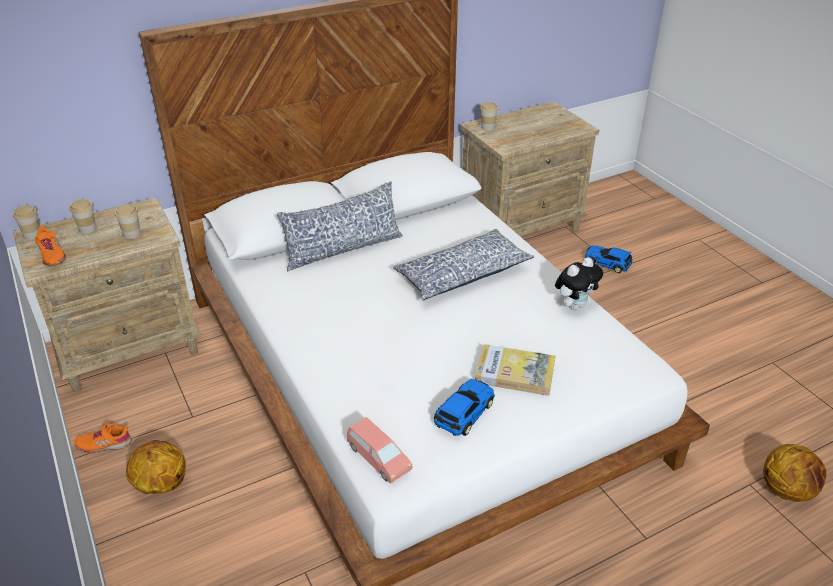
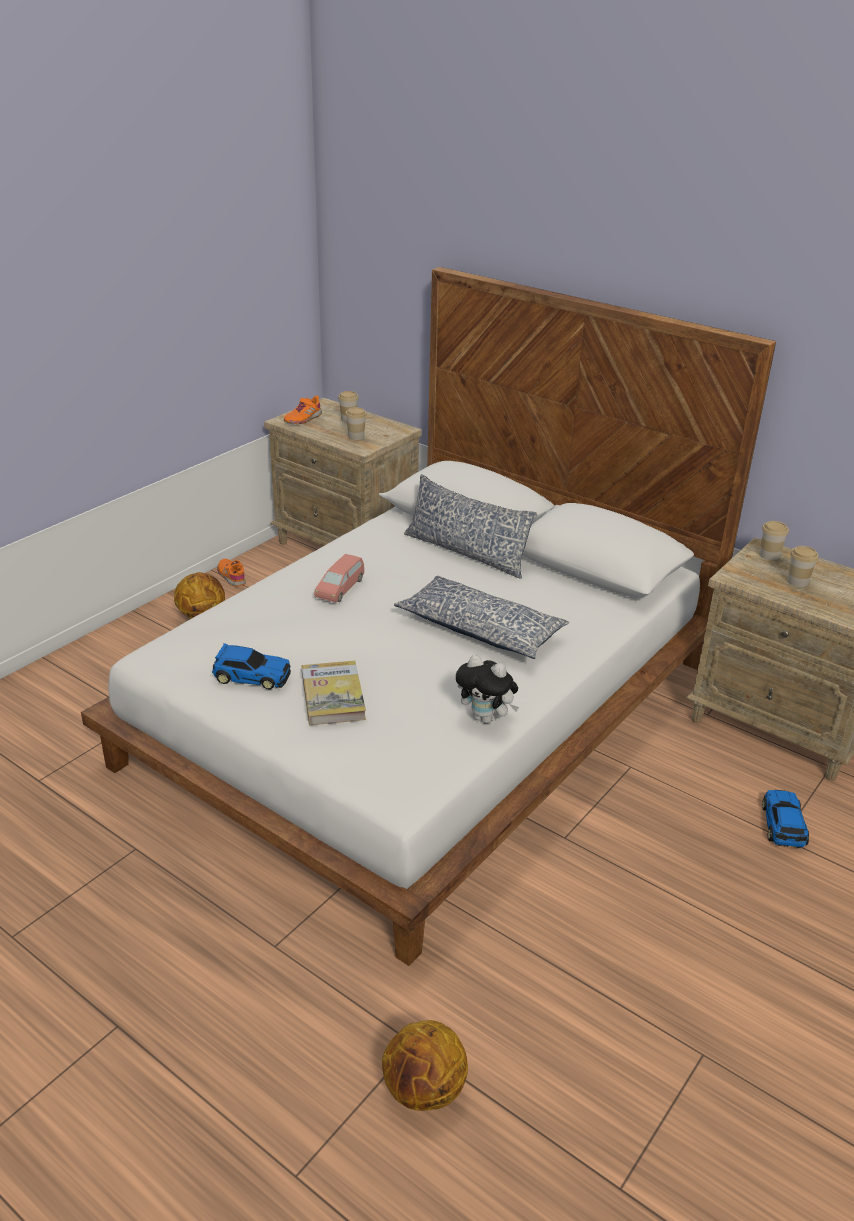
camera: 65 degrees right, 5 degrees down
(32, 235) = (323, 404): cup -> cup (797, 581)
(378, 458) = (170, 643): pink toy car -> pink toy car (340, 588)

